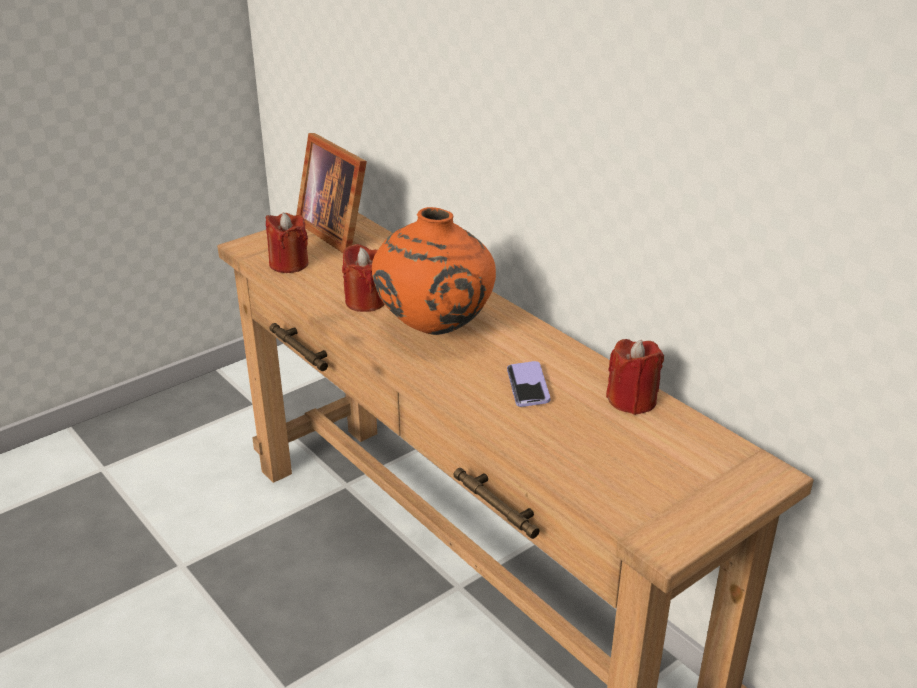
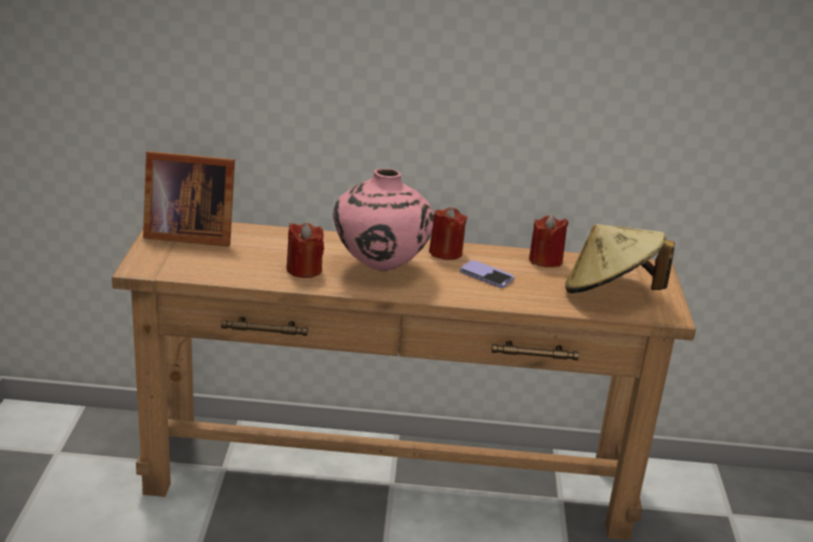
camera: 50 degrees left, 5 degrees down
(289, 264) = (200, 268): red candle -> red candle (445, 252)
(434, 330) = (379, 268): orange vase -> pink vase
(638, 475) = (610, 293): none -> beige hat

